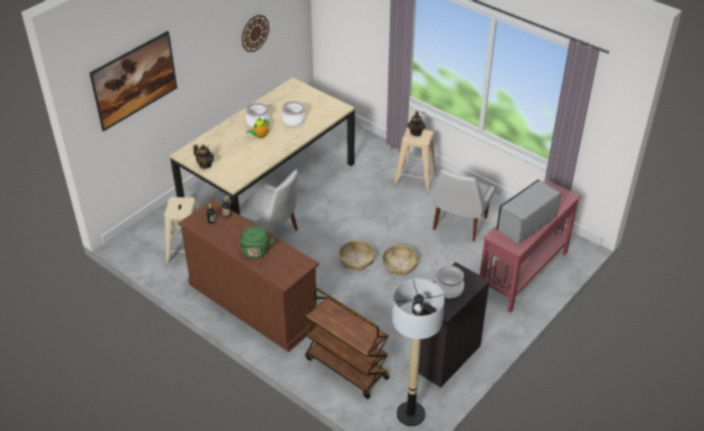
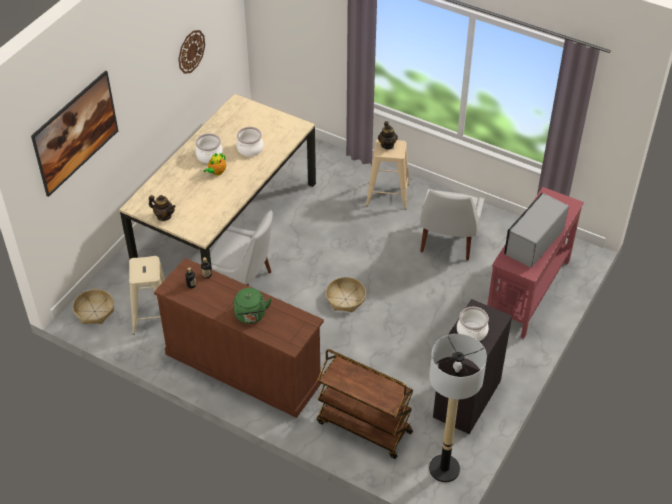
camera: 10 degrees left, 5 degrees up
(400, 264) = (394, 298): basket -> basket (94, 311)

